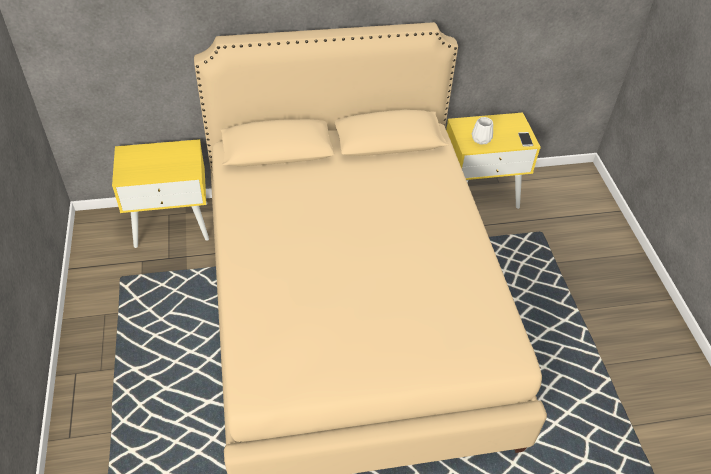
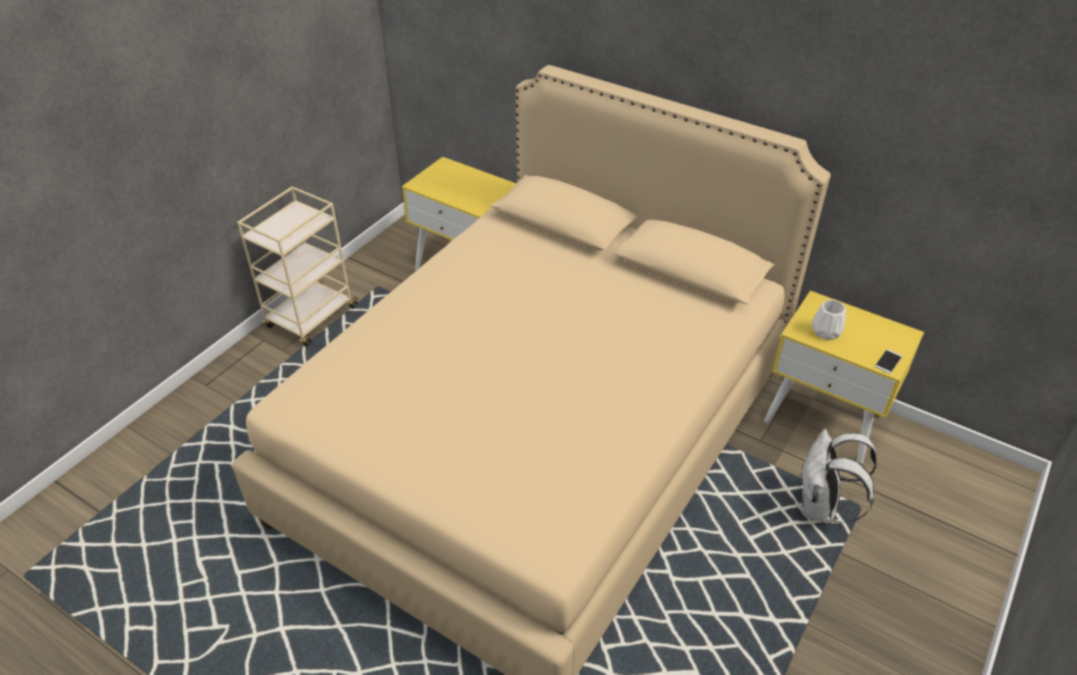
camera: 45 degrees right, 5 degrees down
(95, 332) = (311, 318): none -> beige cart
(526, 245) = (821, 508): none -> white backpack

